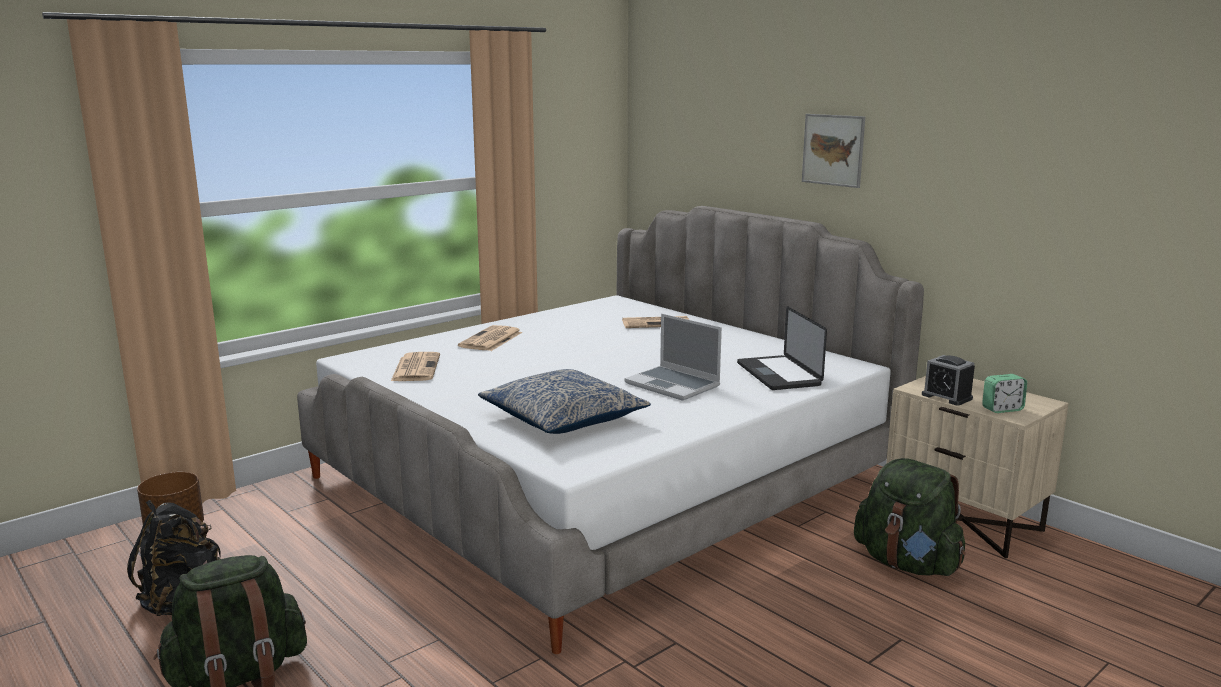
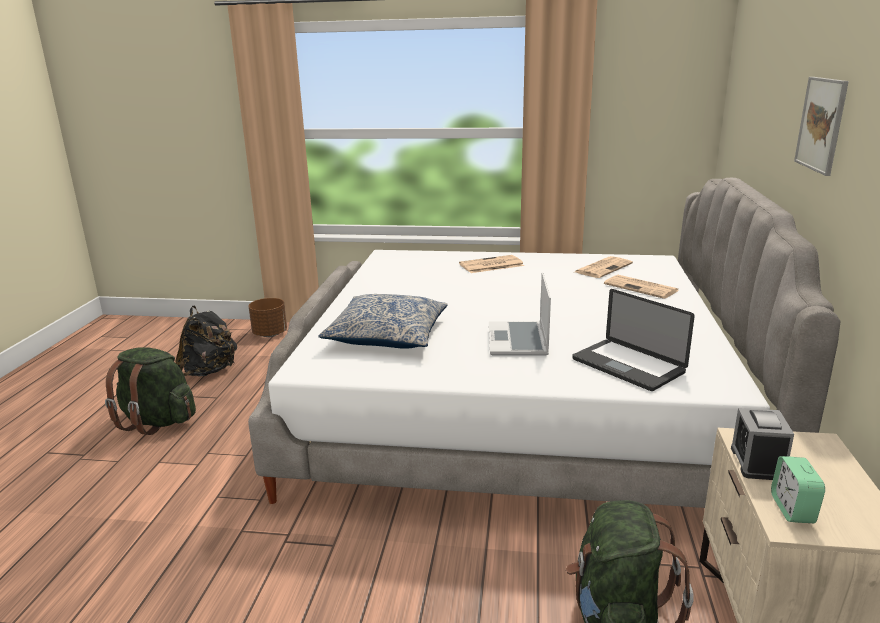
camera: 50 degrees right, 5 degrees up
(415, 368) = (402, 270): newspaper -> newspaper (603, 268)
(778, 374) = (627, 366): laptop -> laptop turned 75 degrees counterclockwise
(1002, 409) = (792, 509): alarm clock -> alarm clock turned 60 degrees clockwise

